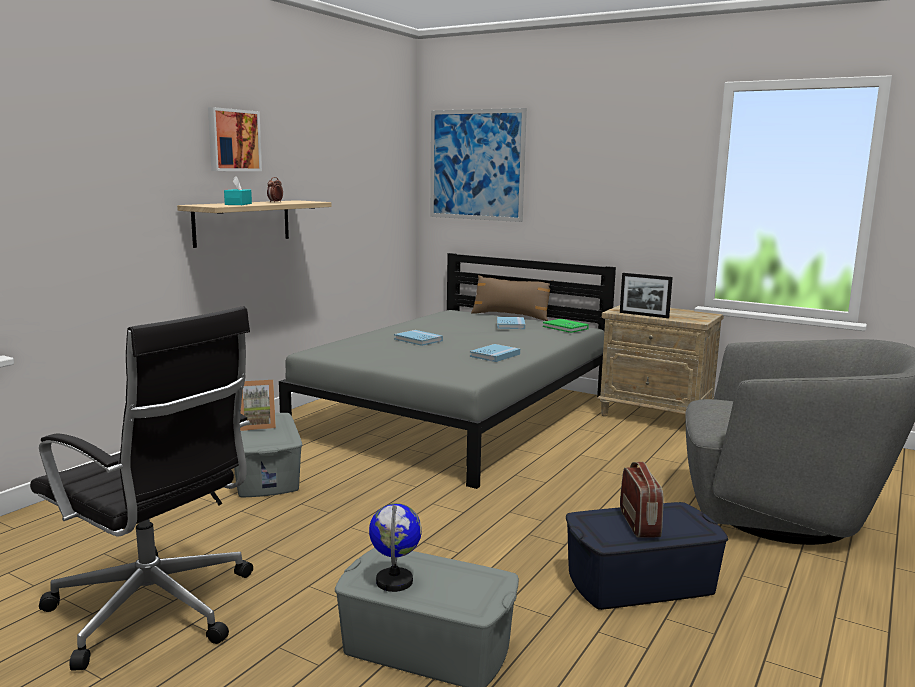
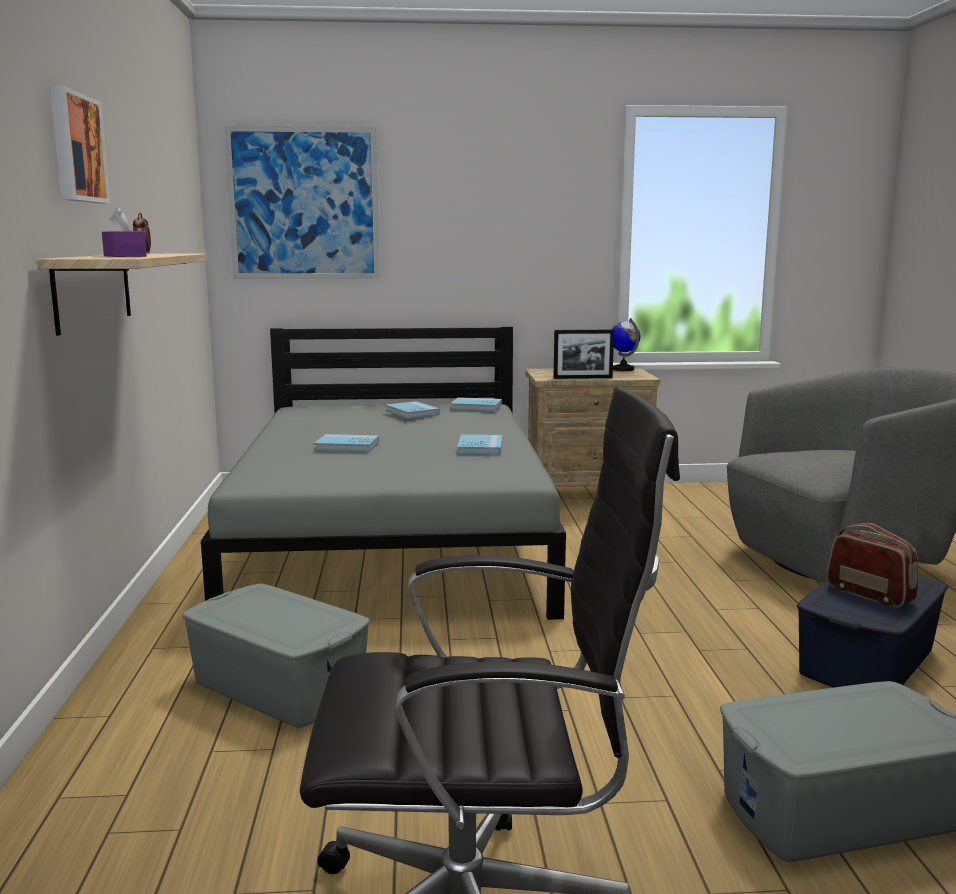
camera: 35 degrees left, 0 degrees up
(238, 204) = (124, 256): turquoise tissue box -> purple tissue box
(257, 425) = (254, 612): picture frame -> none
(395, 581) = (824, 737): globe -> globe (623, 369)
(511, 316) = (379, 403): brown pillow -> none
(565, 328) = (476, 407): green book -> blue book

